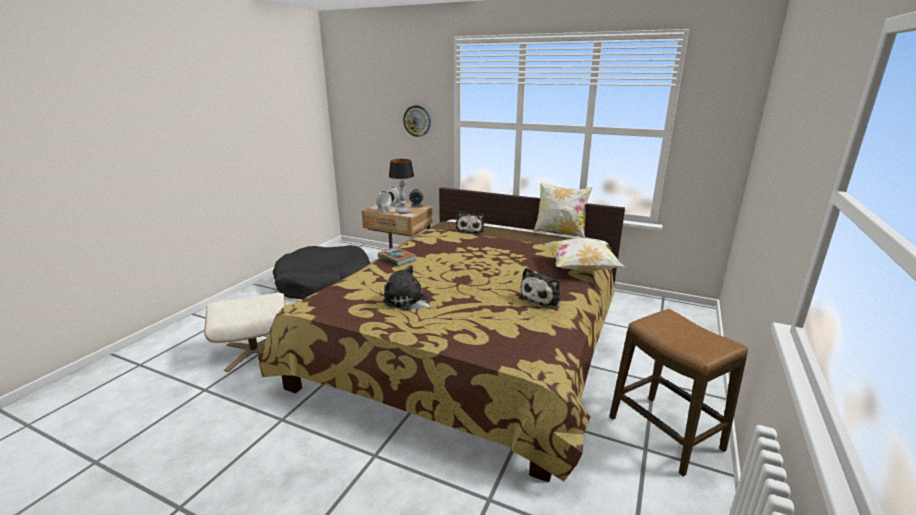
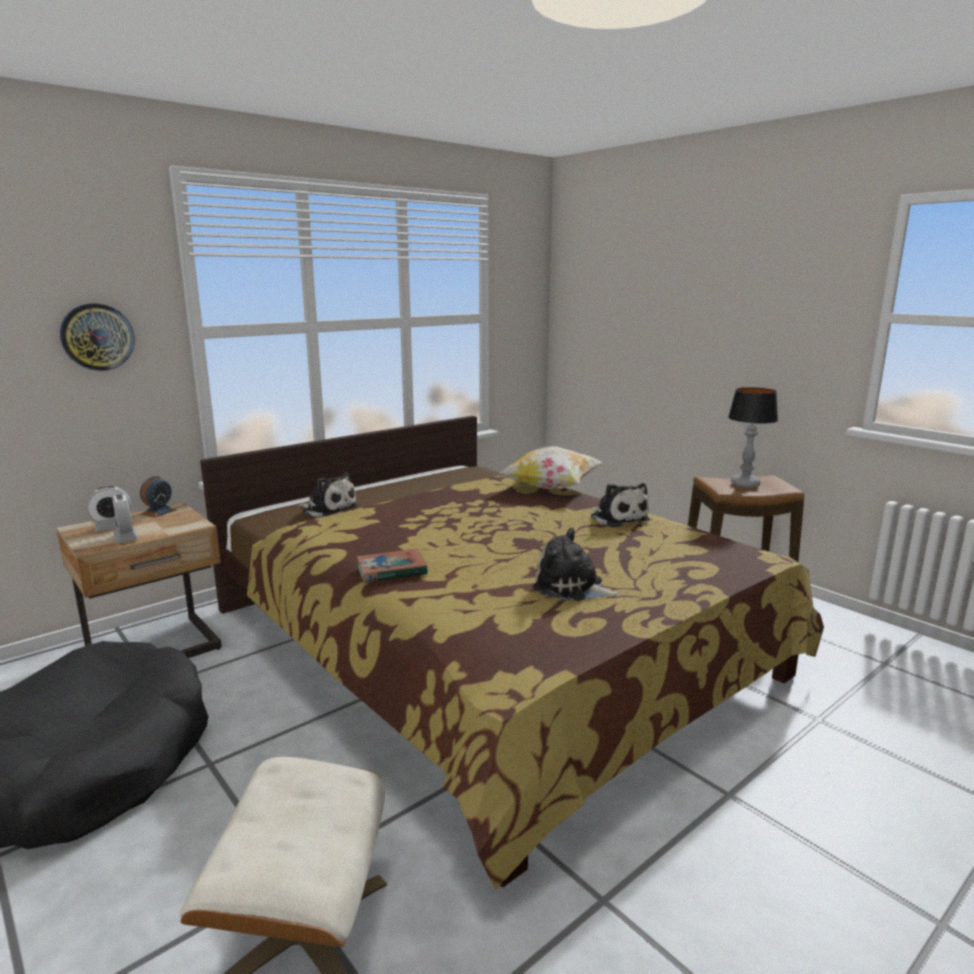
camera: 65 degrees left, 5 degrees down
(403, 212) = (172, 526): table lamp -> table lamp (745, 484)
(407, 301) = (572, 587): plush toy -> plush toy turned 60 degrees clockwise
(560, 233) = (413, 473): pillow -> none

